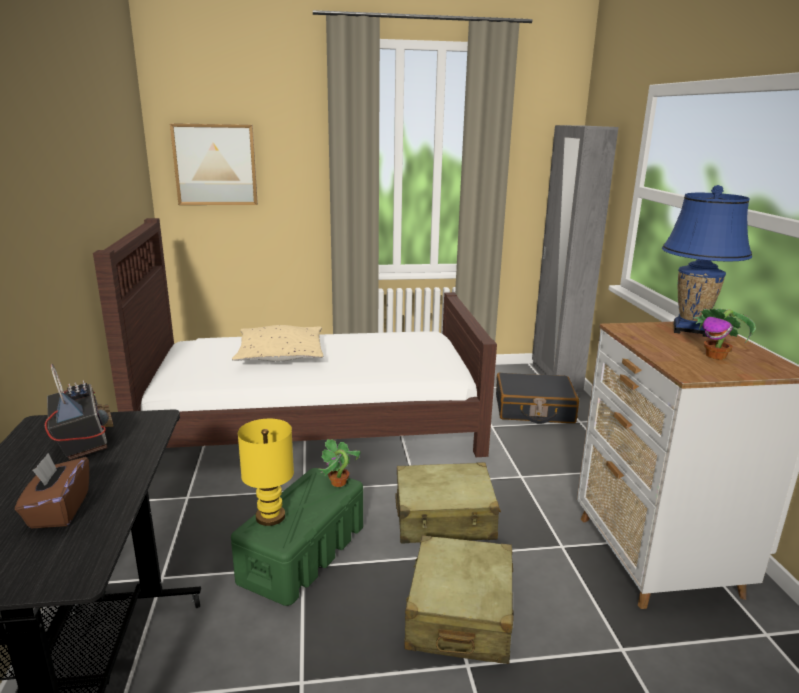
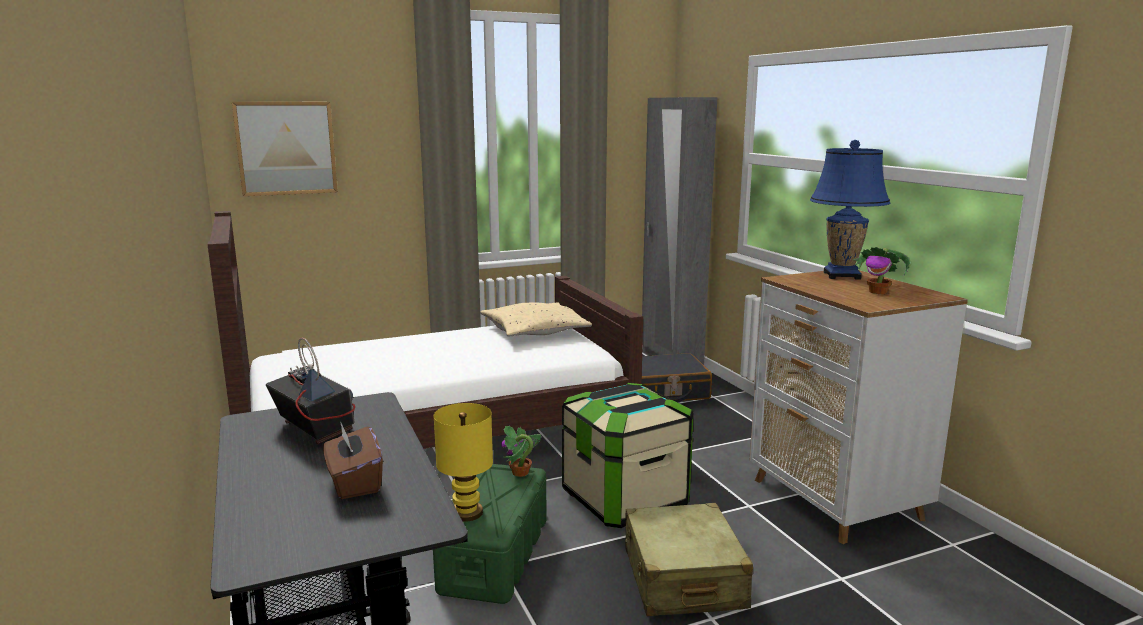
camera: 15 degrees left, 5 degrees down
(280, 355) = (396, 356): beige pillow -> beige pillow (534, 331)
(444, 518) = (625, 499): beige suitcase -> storage box

